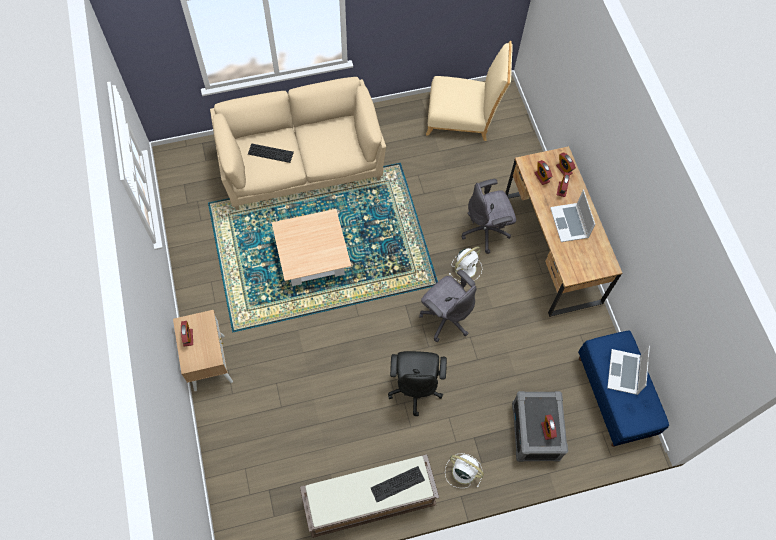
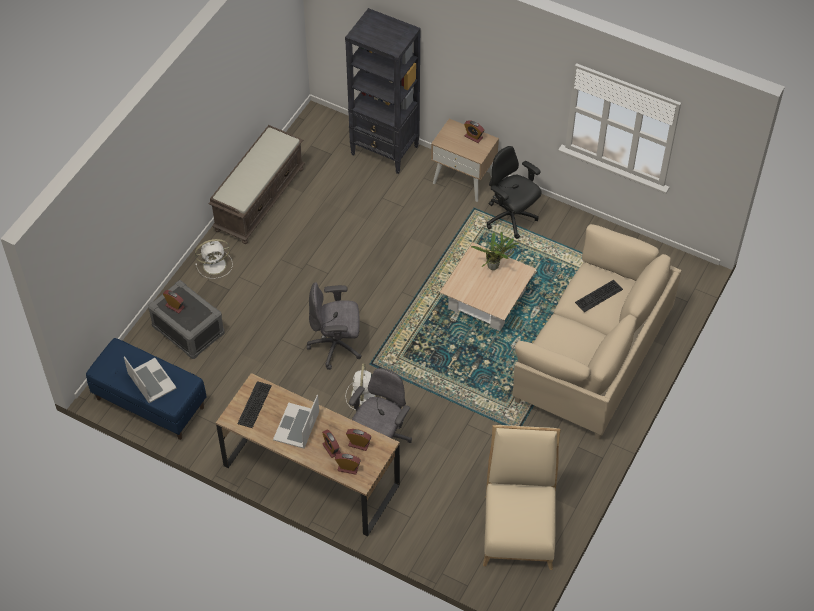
camera: 135 degrees right, 10 degrees down
(228, 448) = (385, 151): none -> black bookcase
(294, 248) = (495, 266): none -> potted plant
(397, 485) = (241, 184): keyboard -> keyboard (253, 404)
(415, 388) = (305, 283): black office chair -> black office chair (511, 218)
(463, 117) = (519, 526): beige chair -> beige chair turned 135 degrees clockwise
(569, 222) = (296, 426): laptop -> laptop turned 105 degrees counterclockwise

